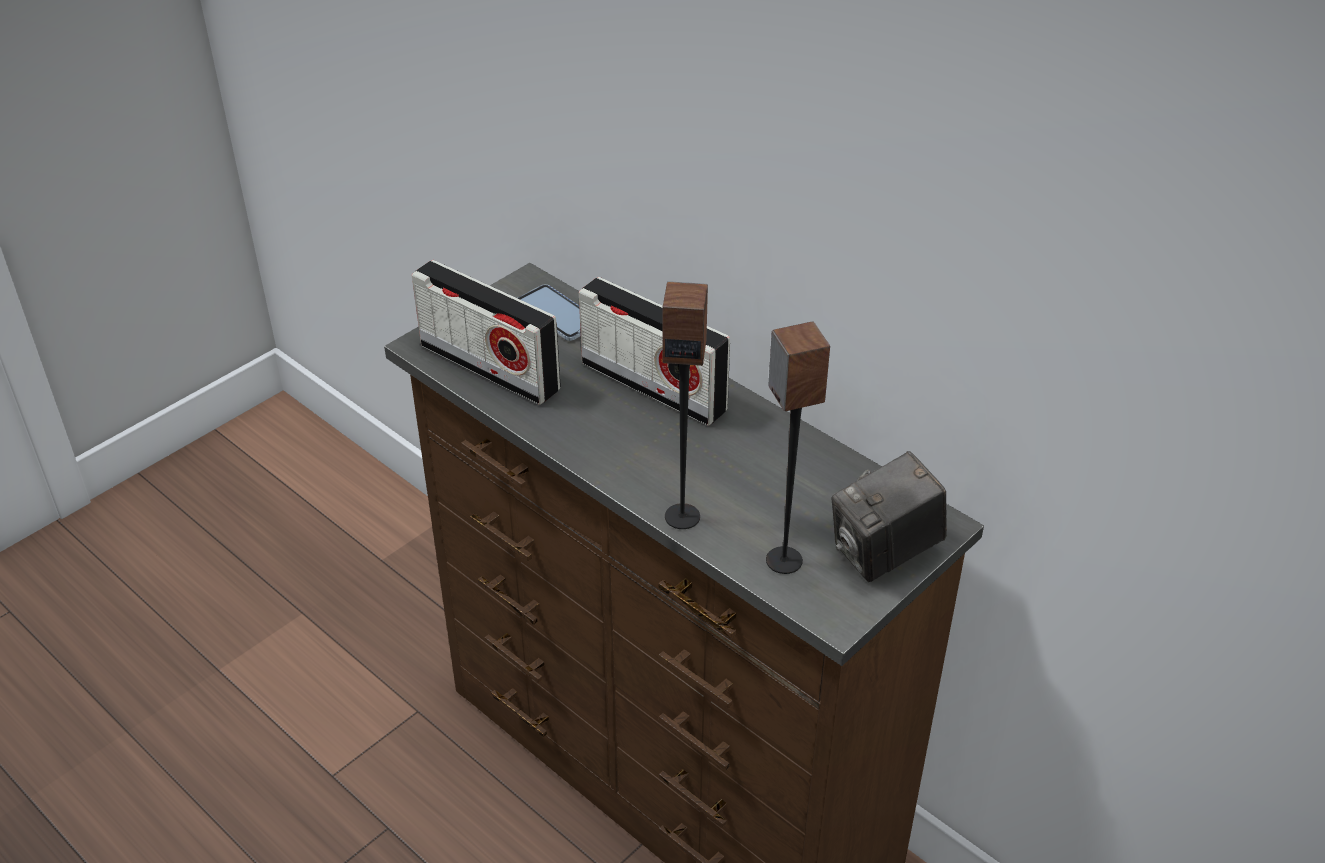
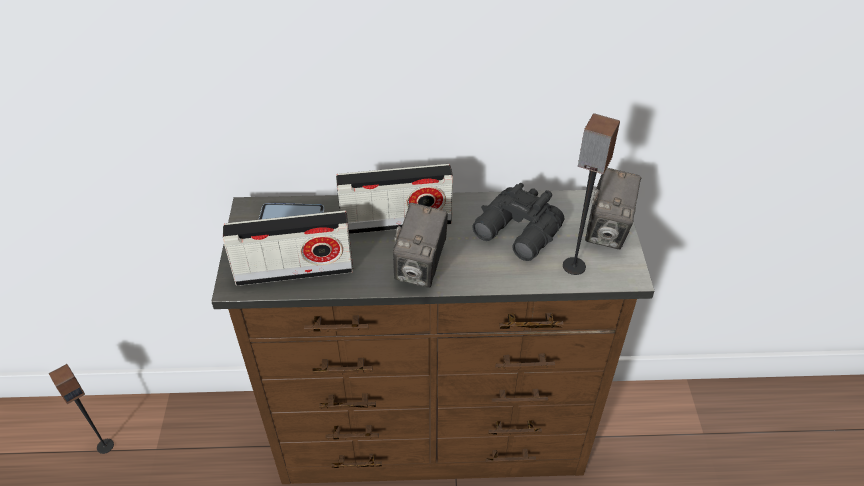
camera: 45 degrees left, 5 degrees up
(613, 446) = (420, 267): none -> camera
(682, 516) = (502, 279): speaker -> speaker (105, 446)
(769, 485) = (517, 234): none -> black binoculars

